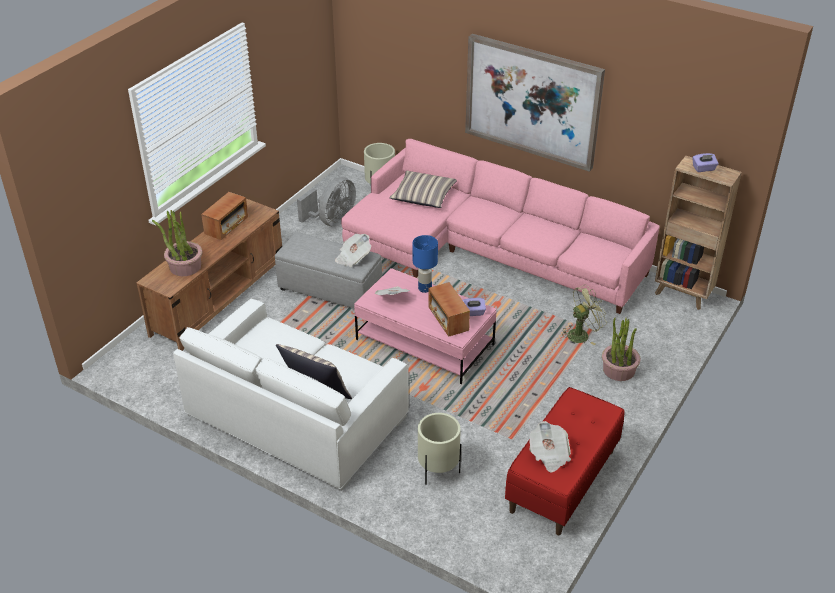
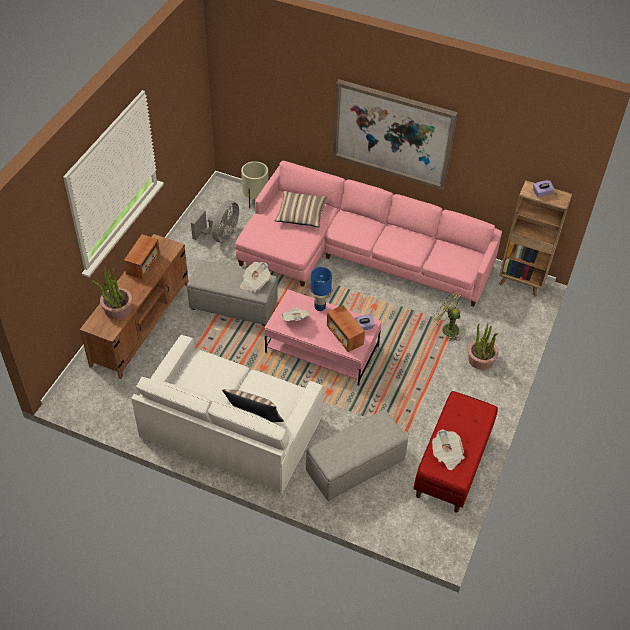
camera: 10 degrees left, 10 degrees up
(438, 471) = (354, 467): beige planter -> grey ottoman
(581, 334) = (446, 329): green fan -> green fan turned 105 degrees counterclockwise

